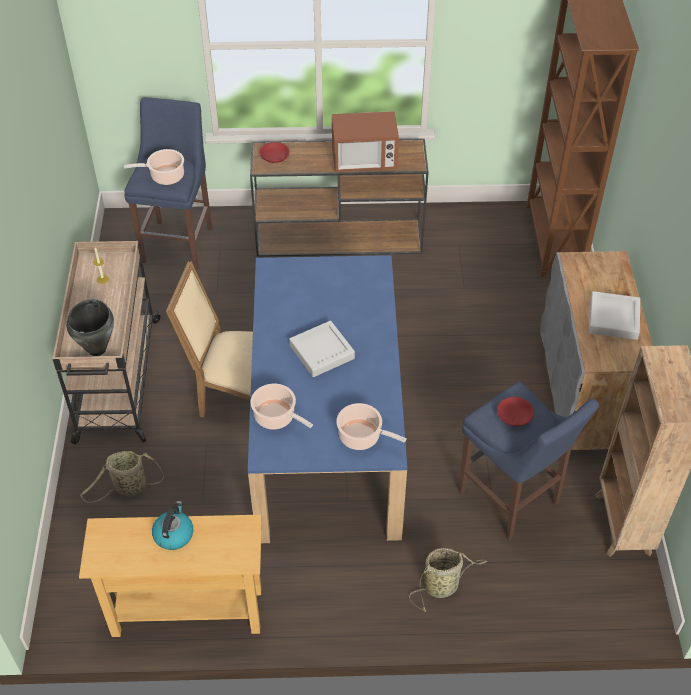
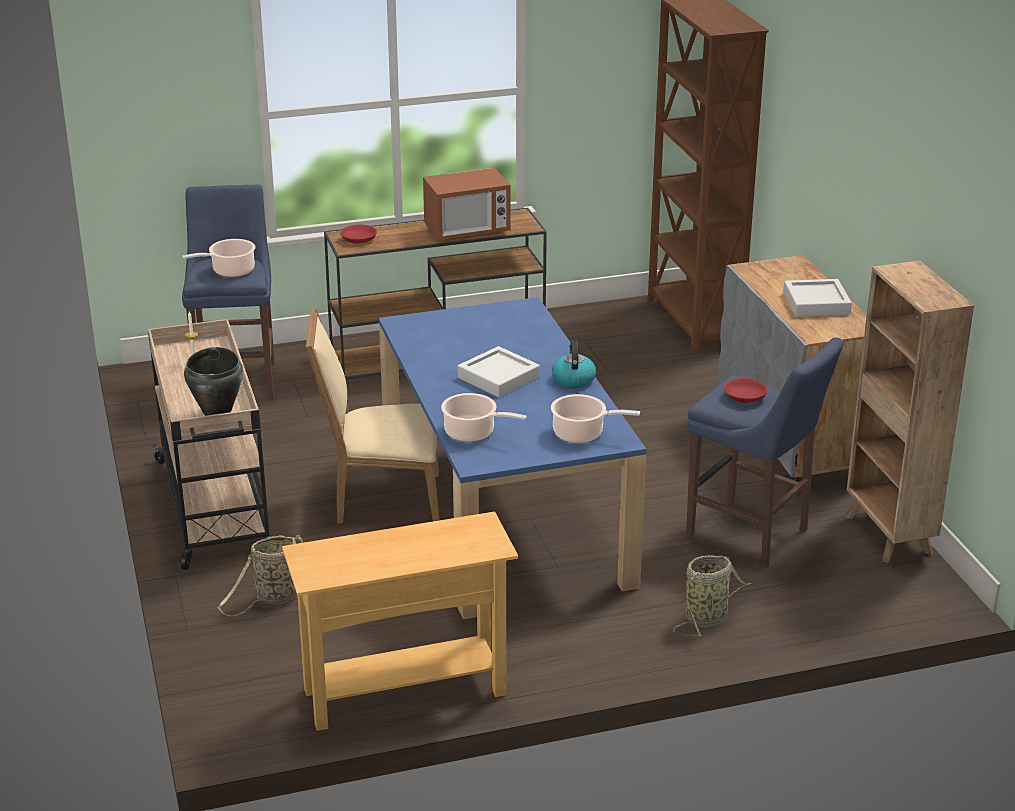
camera: 15 degrees left, 20 degrees down
(173, 534) = (397, 541): kettle -> kettle (573, 379)

